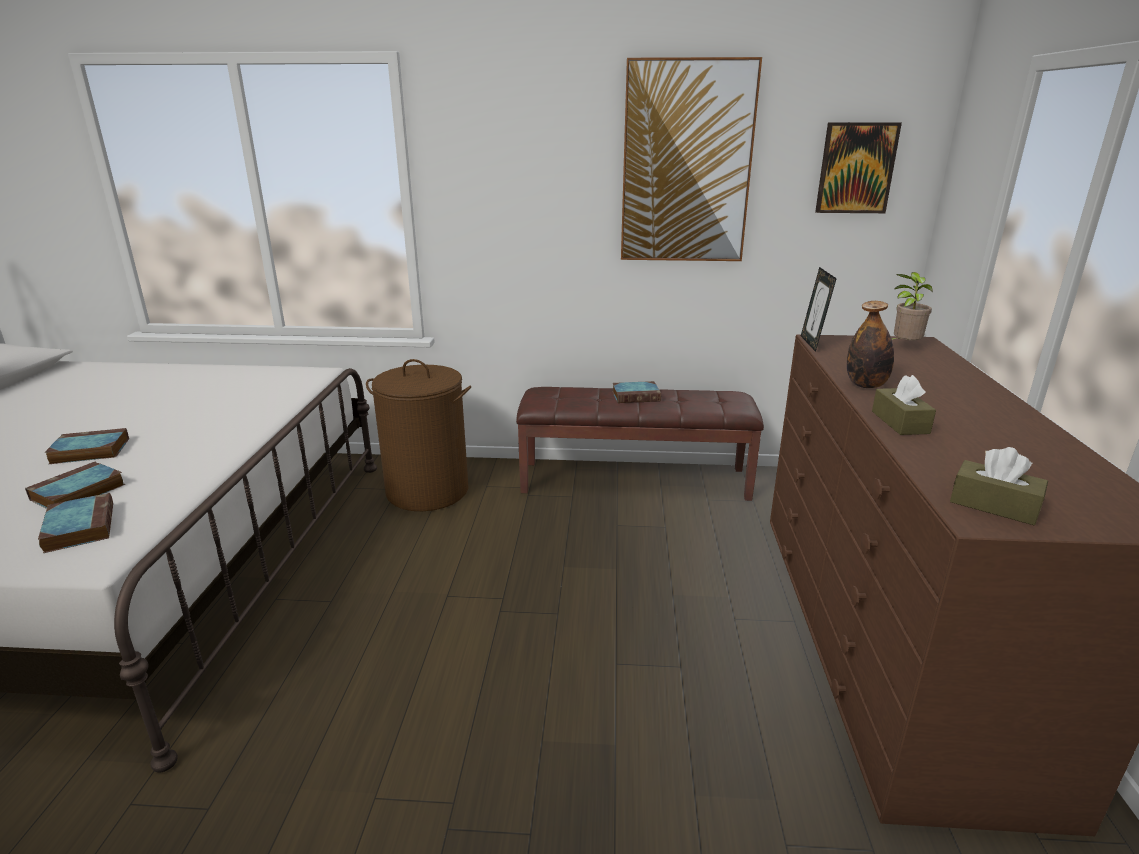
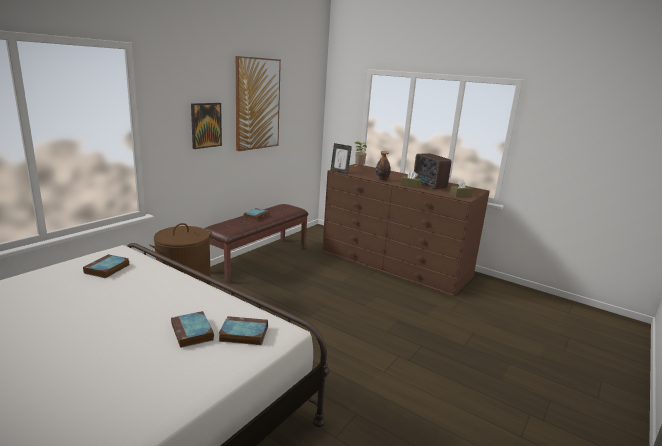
camera: 60 degrees left, 5 degrees down
(88, 451) = (126, 326): book -> book (107, 269)
(856, 168) = (305, 104): picture -> picture (206, 125)
(975, 442) = (429, 185): none -> radio

